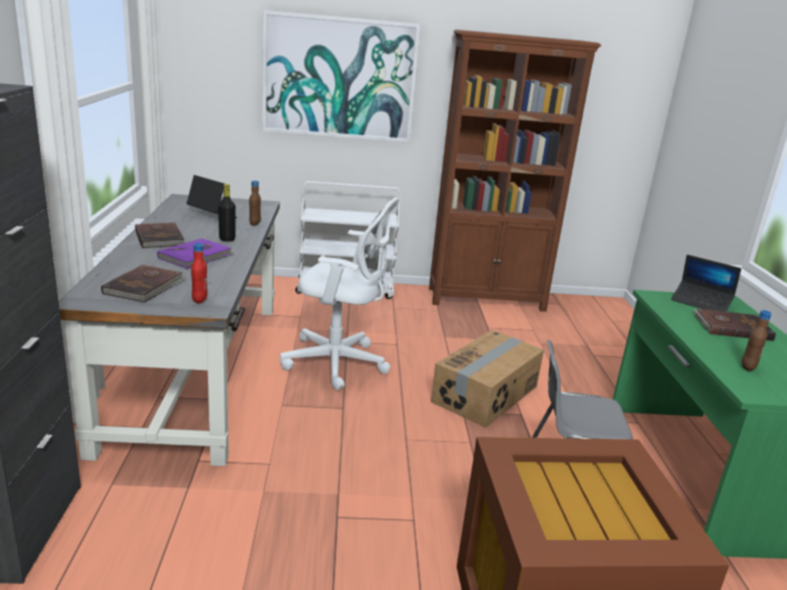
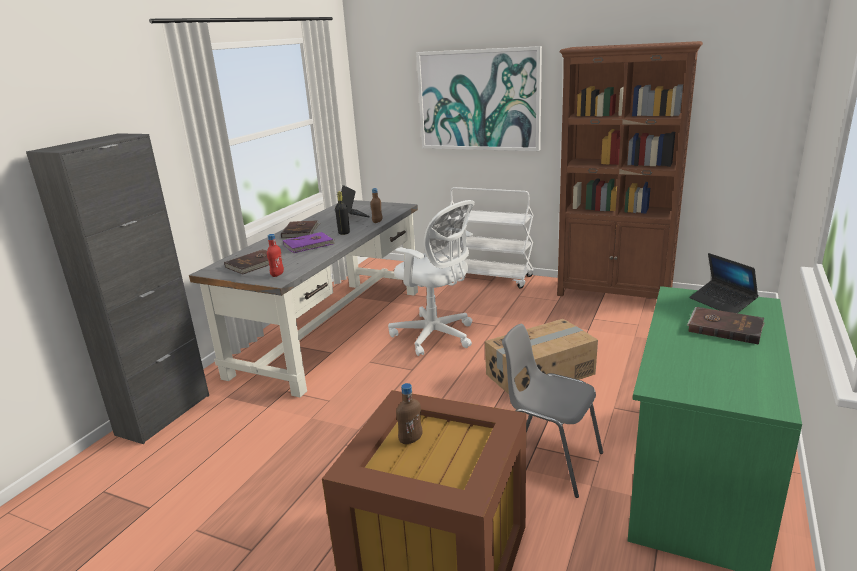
camera: 30 degrees right, 0 degrees up
(748, 367) = (687, 364): brown bottle -> brown bottle (410, 440)

